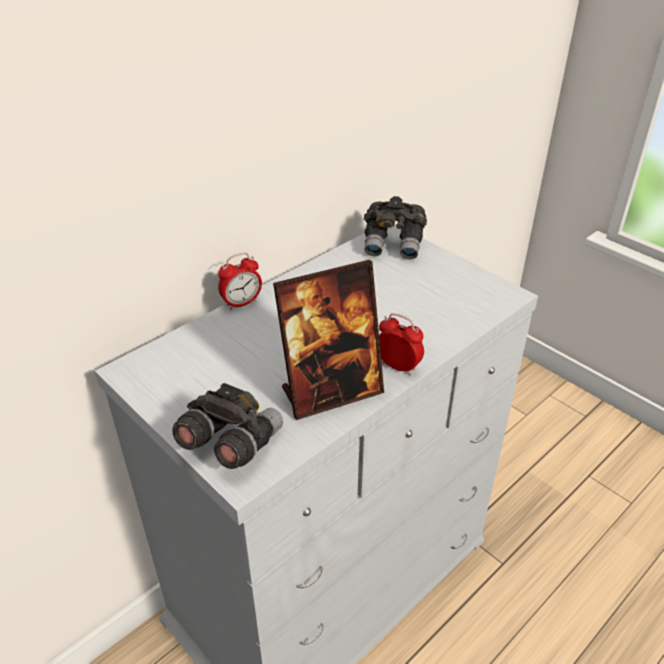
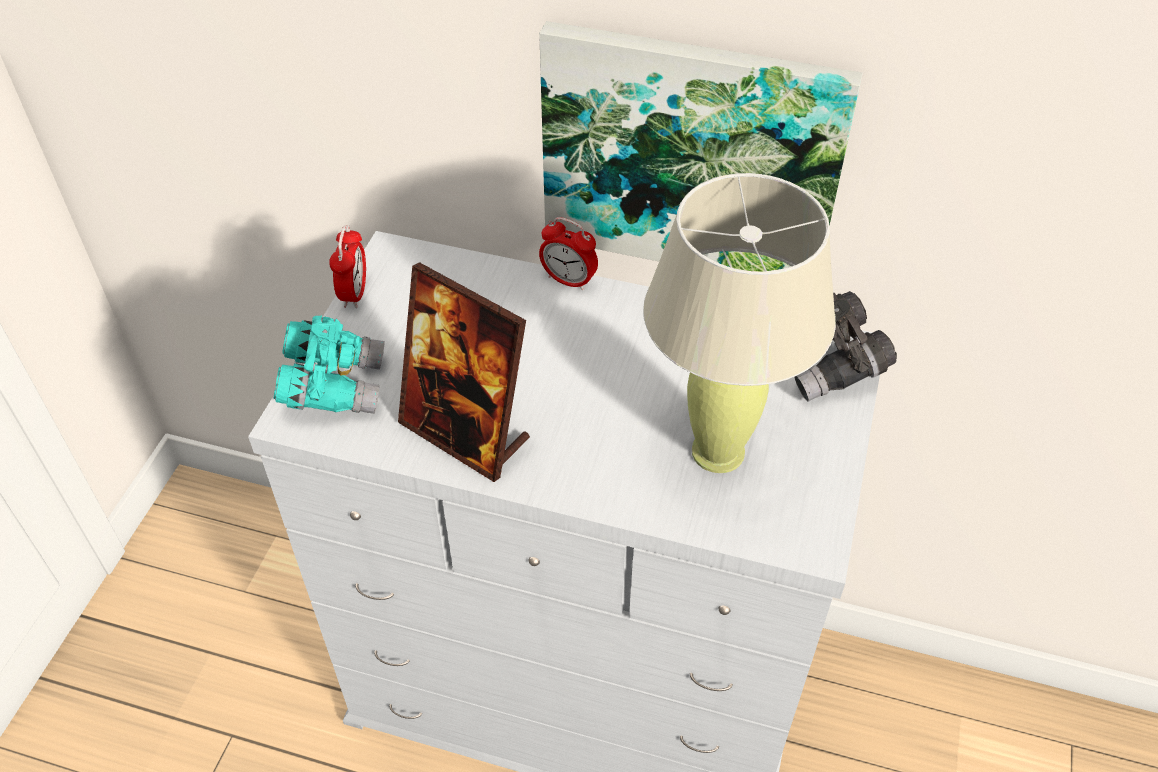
camera: 60 degrees right, 10 degrees up
(230, 443) = (334, 386): grey binoculars -> turquoise binoculars
(275, 171) = (690, 156): none -> picture
(398, 366) = (555, 477): alarm clock -> alarm clock (354, 293)
(425, 300) = (718, 452): none -> beige table lamp

